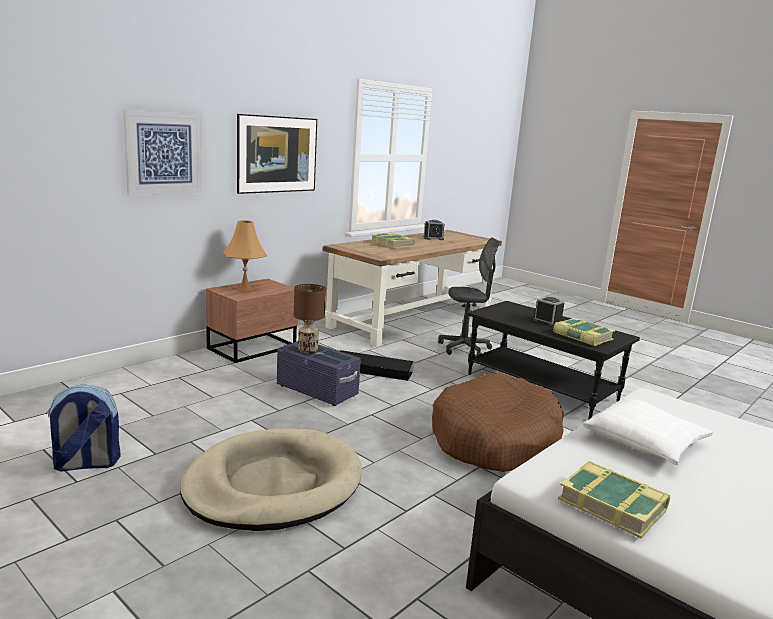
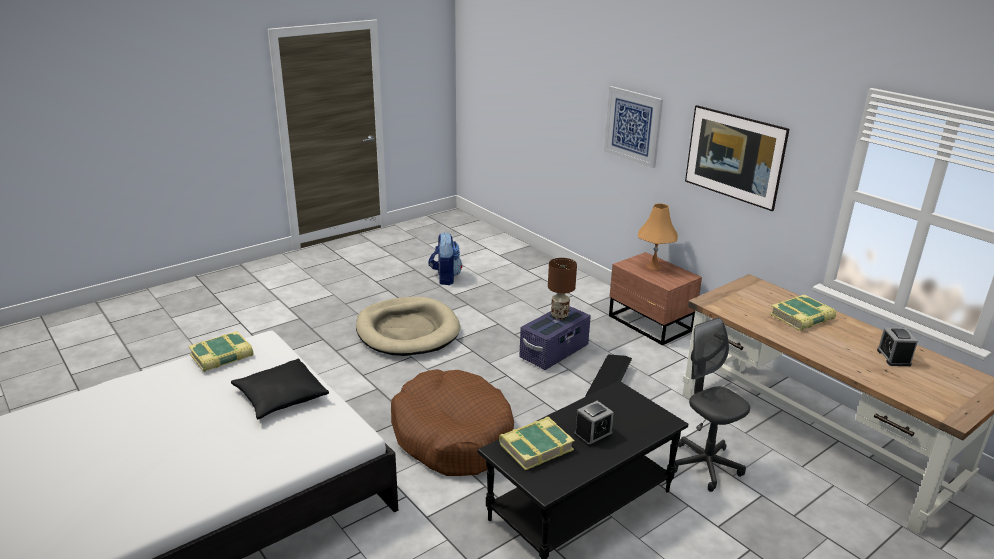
camera: 100 degrees right, 10 degrees up
(464, 349) = (705, 465): grey office chair -> grey office chair turned 150 degrees clockwise
(645, 442) = (280, 396): white pillow -> black pillow

